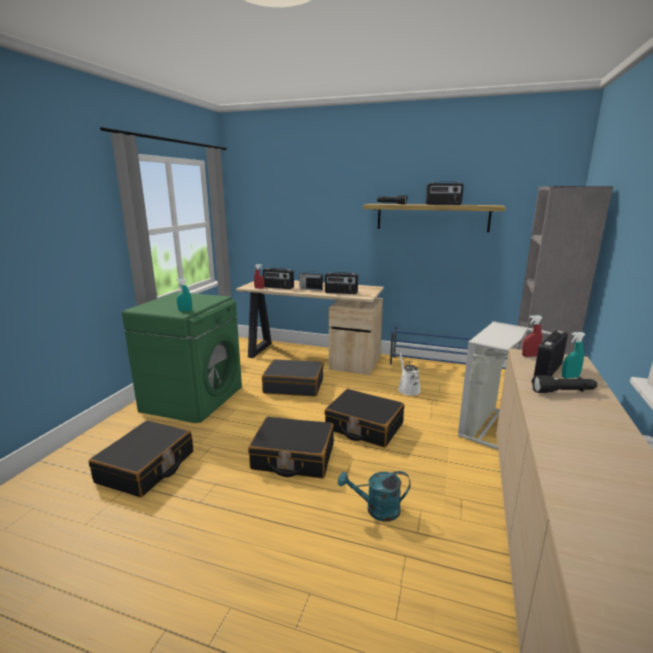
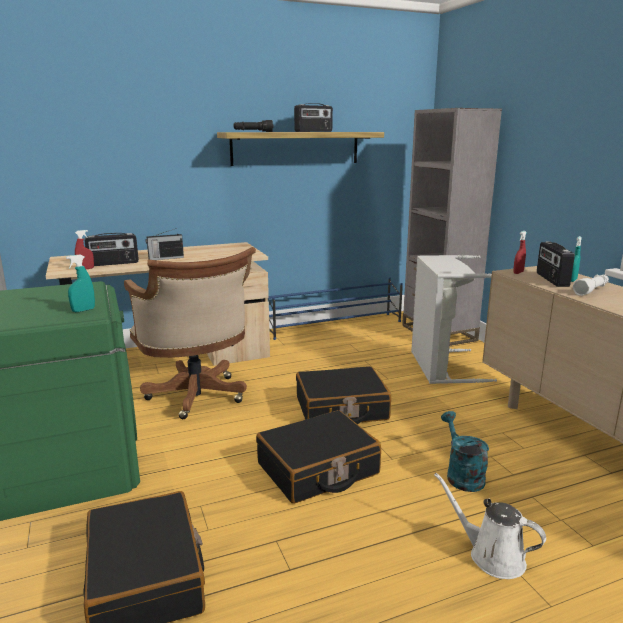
camera: 40 degrees left, 0 degrees up
(294, 385) = (198, 397): black suitcase -> office chair
(341, 292) = (215, 256): radio -> none
(376, 510) = (461, 475): turquoise watering can -> turquoise watering can turned 120 degrees clockwise
(408, 389) = (328, 358): white watering can -> white watering can (491, 556)
(563, 391) = (591, 290): black flashlight -> white flashlight

